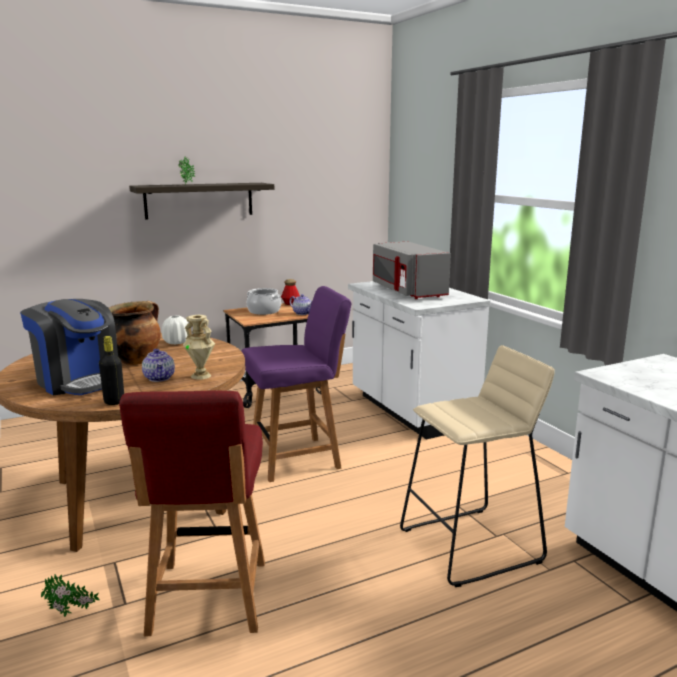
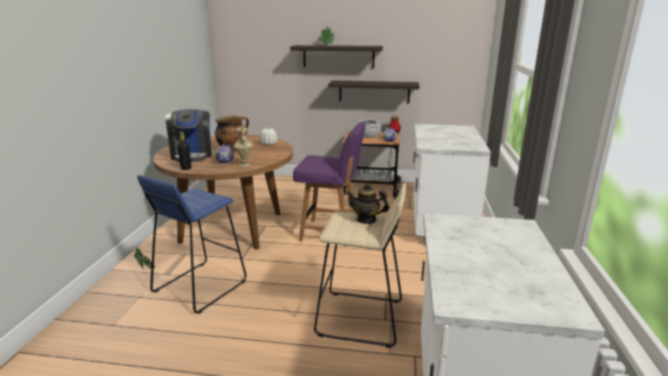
camera: 35 degrees right, 5 degrees up
(208, 599) = (199, 286): red chair -> blue stool
(254, 248) = (374, 91): none -> shelf
(407, 291) = (442, 135): grey microwave -> none
(471, 404) = (366, 219): none -> teapot

